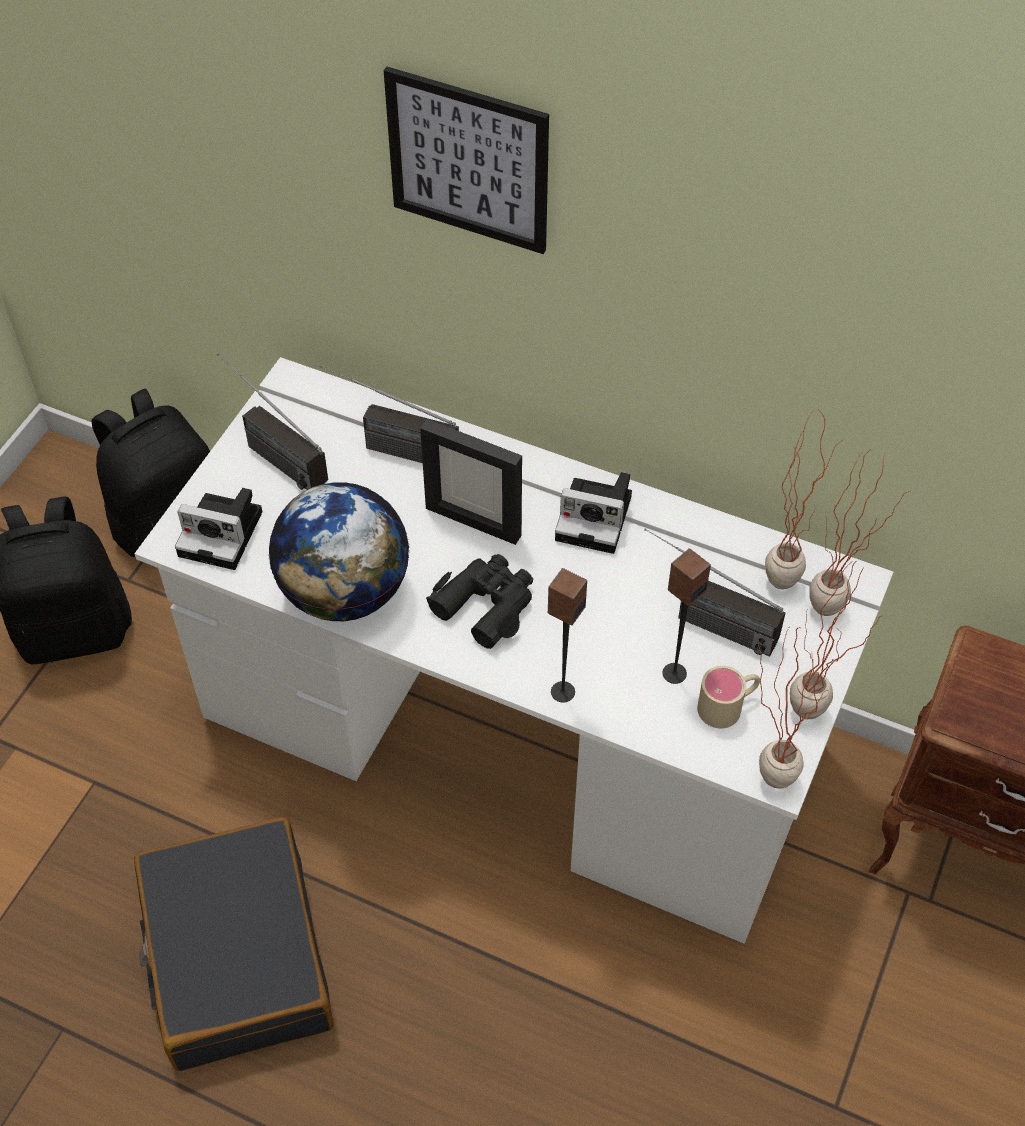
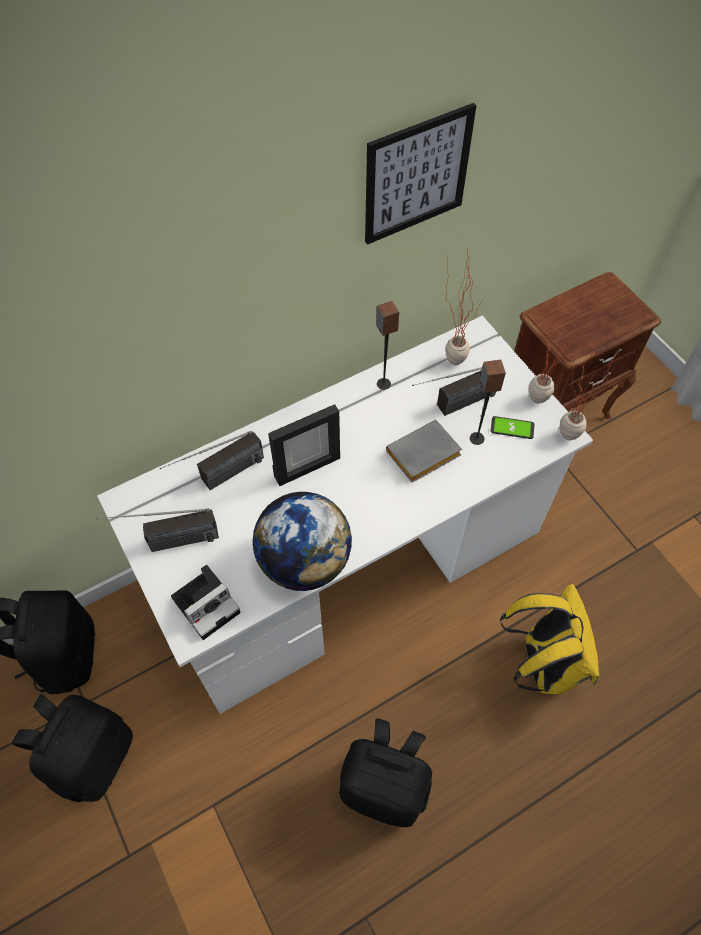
camera: 55 degrees left, 5 degrees up
(236, 956) = (385, 785): black suitcase -> black backpack
(468, 161) = (196, 261): picture -> picture (416, 175)
(486, 604) = (369, 495): black binoculars -> none
(543, 1061) = (542, 661): none -> yellow backpack
(562, 691) = (452, 494): speaker -> speaker (383, 384)
(593, 628) = (422, 456): none -> grey book
(597, 518) = (353, 411): camera -> none
(728, 705) = (512, 428): beige mug -> phone
(834, 617) = (491, 353): potted plant -> none

